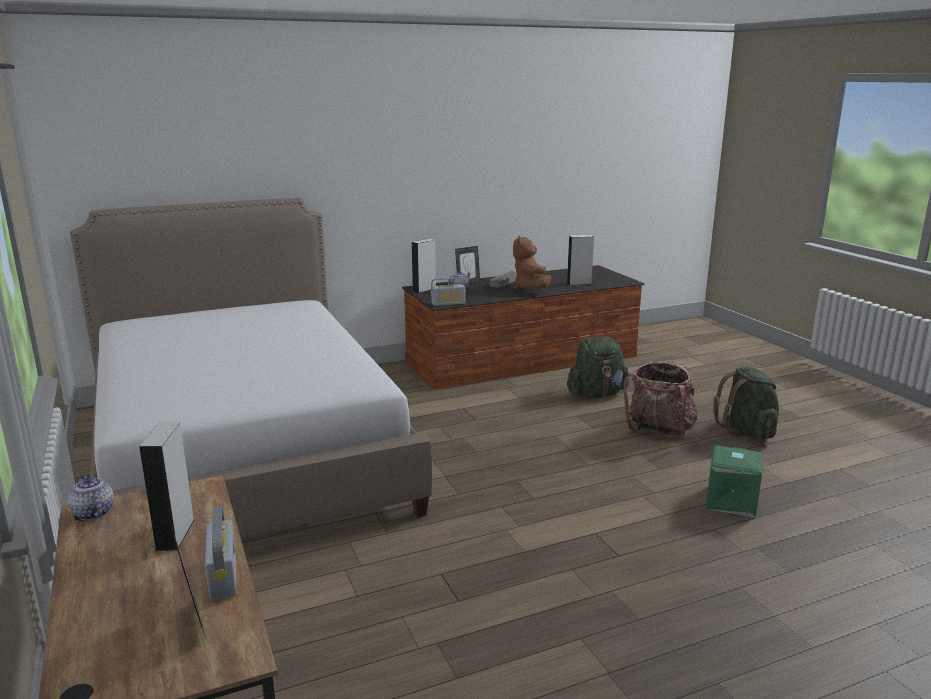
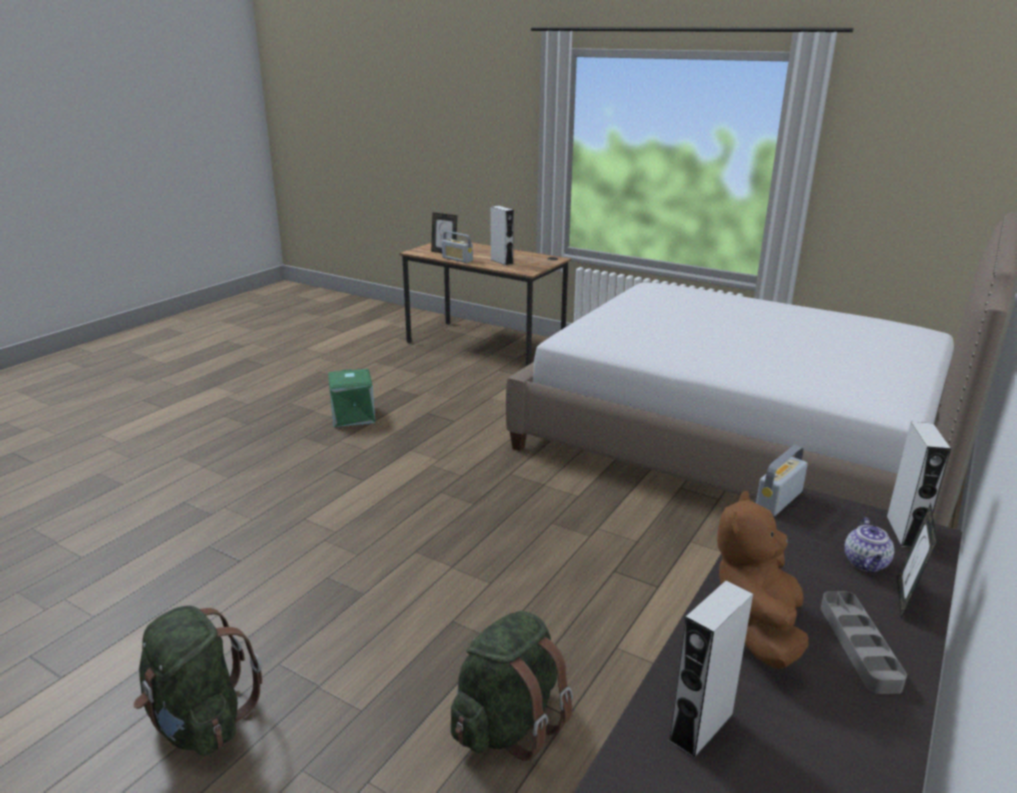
camera: 145 degrees right, 5 degrees up
(93, 512) = (551, 258): teapot -> none
(530, 288) = (756, 630): brown plush toy -> brown plush toy turned 120 degrees counterclockwise
(659, 430) = (351, 657): backpack -> none
(730, 501) = (235, 559): green storage box -> green storage box (354, 416)

